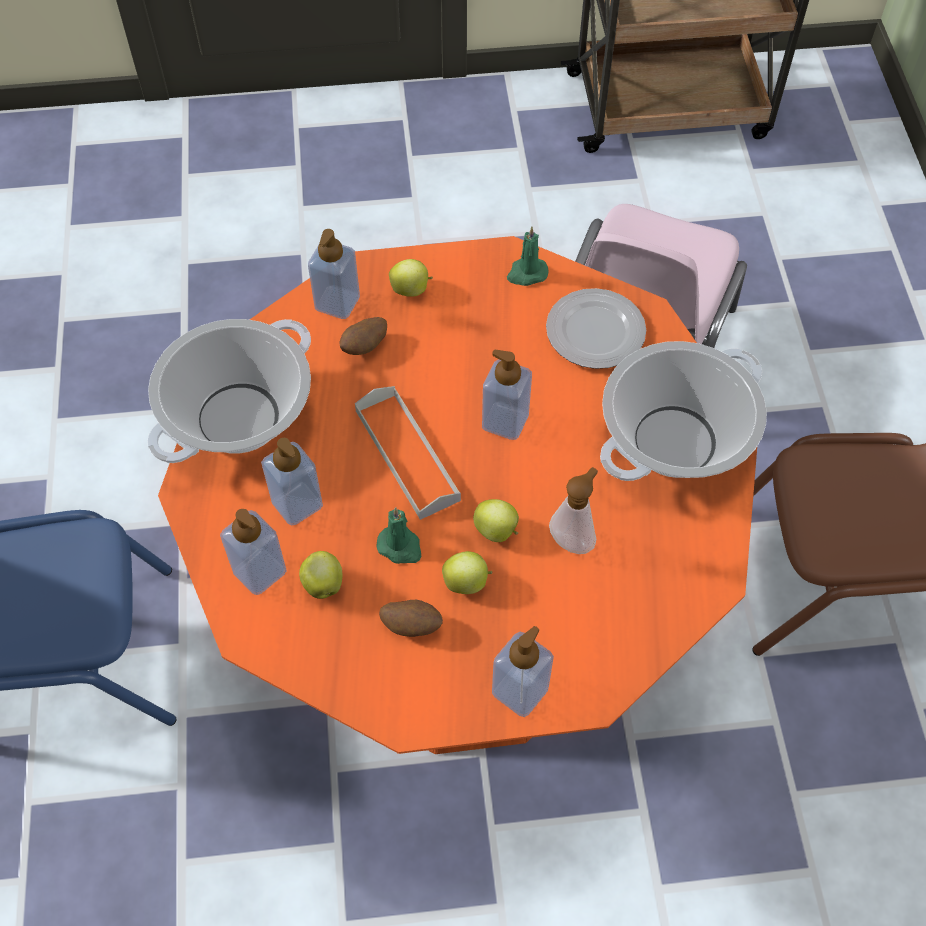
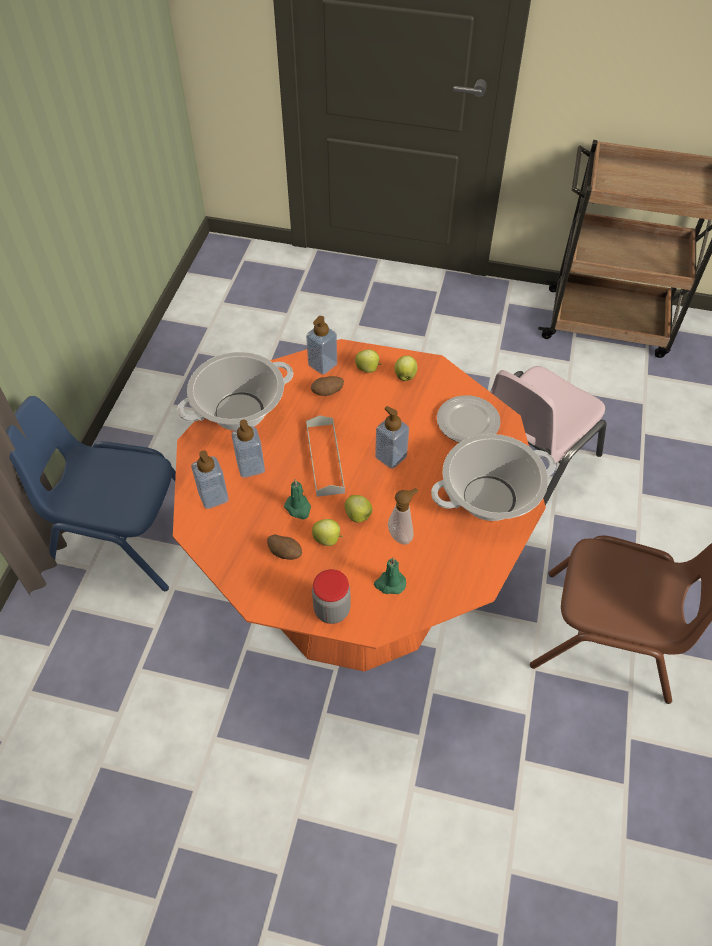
camera: 20 degrees right, 5 degrees down
(323, 583) = (245, 514): apple -> apple (405, 376)
(520, 690) = (332, 610): soap dispenser -> jar
(526, 273) = (441, 378): green candle -> green candle (389, 583)

